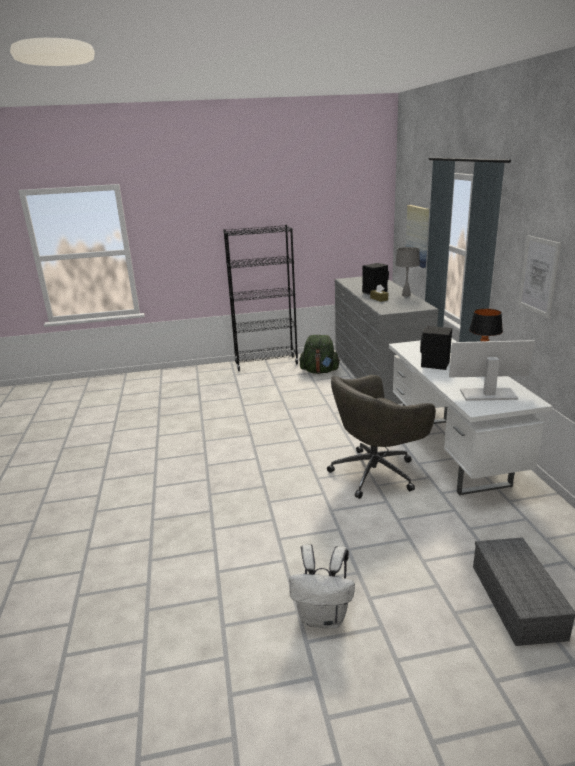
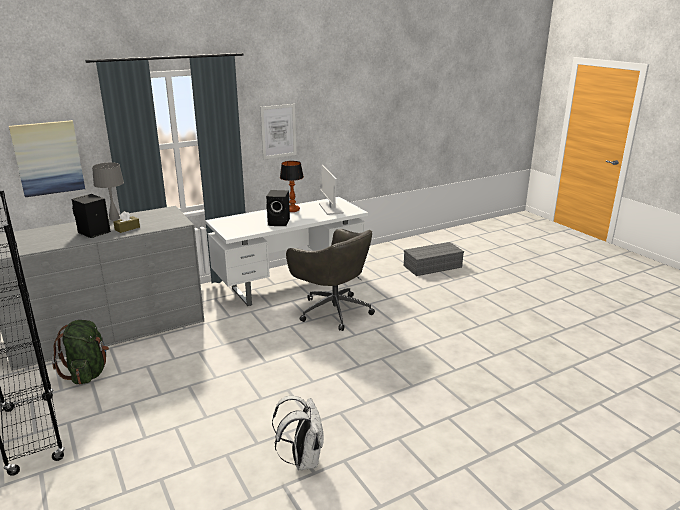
camera: 110 degrees left, 0 degrees up
(323, 617) = (492, 311): white backpack -> white backpack (302, 459)

